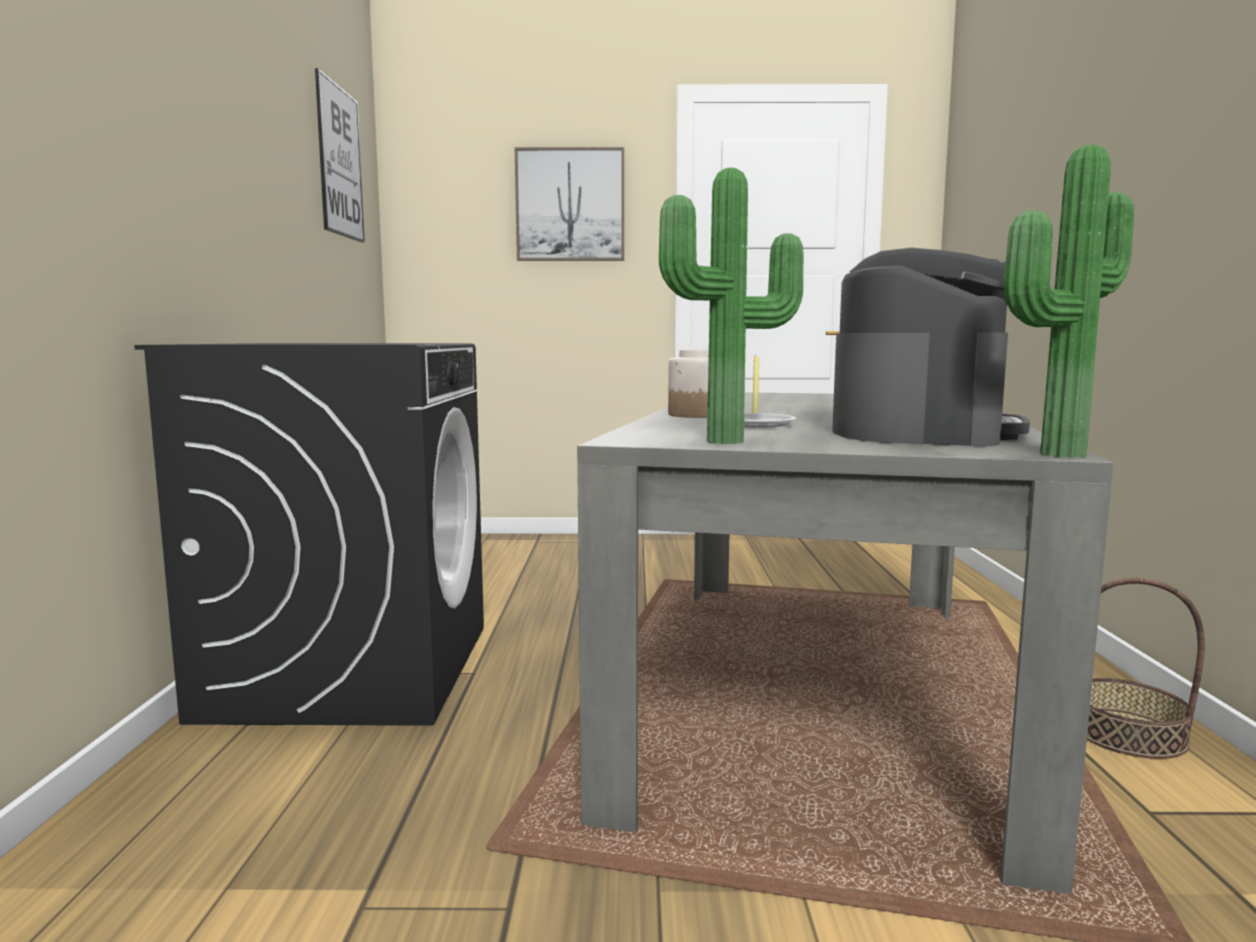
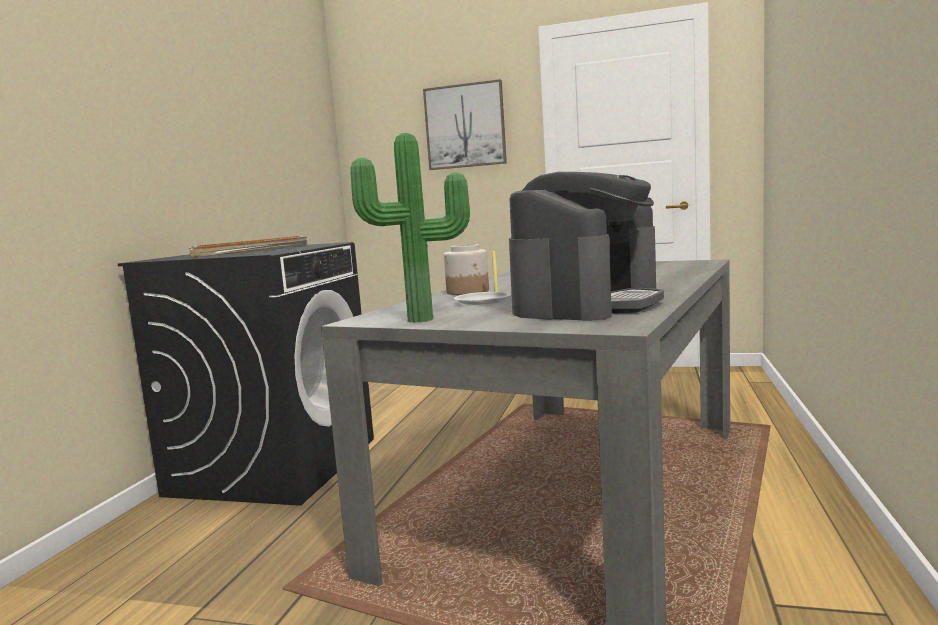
camera: 15 degrees right, 0 degrees up
(339, 343) = (250, 251): none -> white tray
(340, 162) = (296, 117): picture -> none
(1054, 453) = (623, 327): potted plant -> none
(1127, 733) = (807, 540): basket -> none

